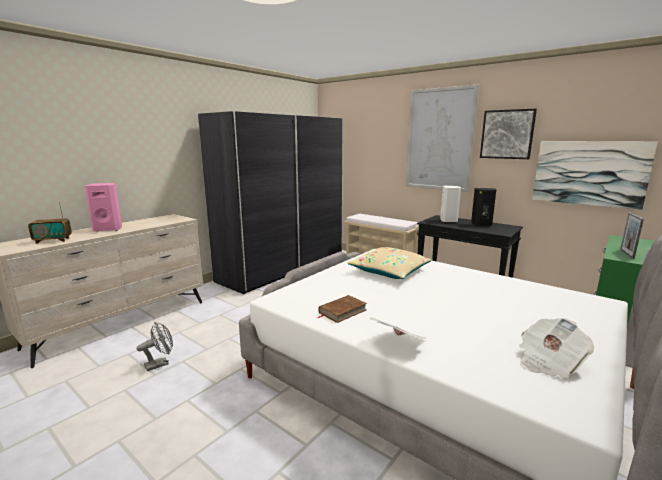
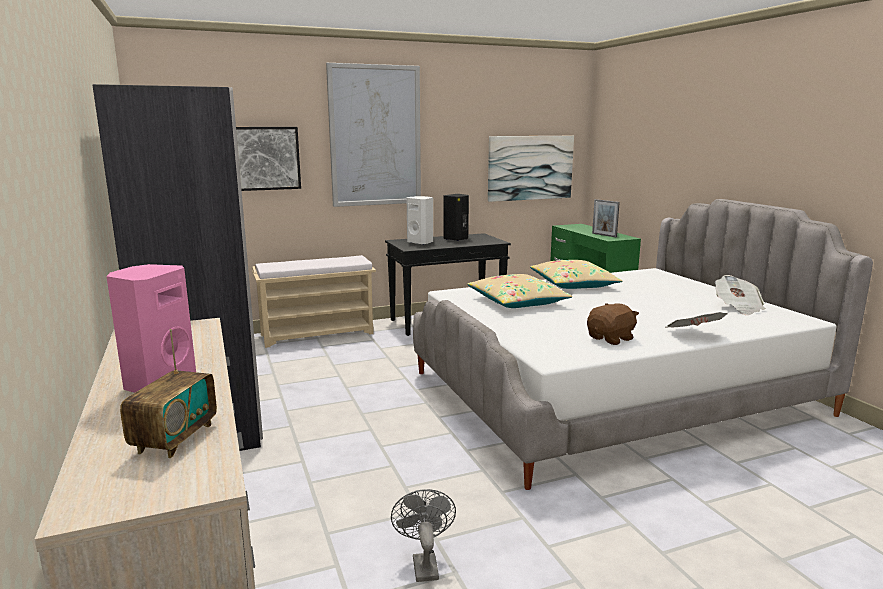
camera: 60 degrees left, 0 degrees up
(342, 311) = (611, 339): brown book -> brown plush toy
(474, 278) = (573, 284): none -> beige pillow
(507, 134) = (455, 129): picture -> picture (267, 158)

